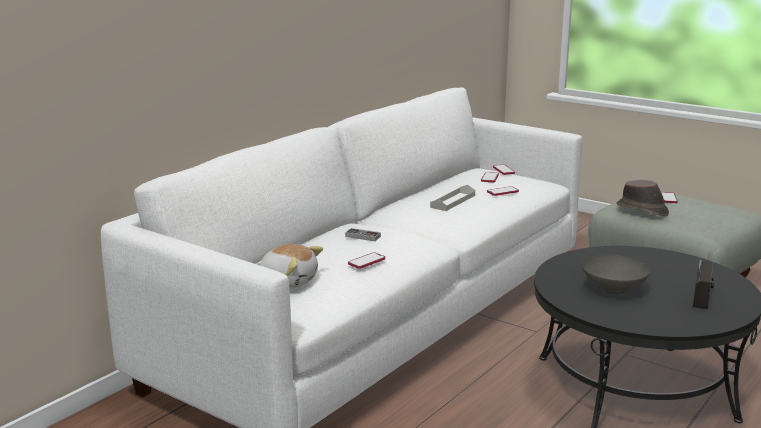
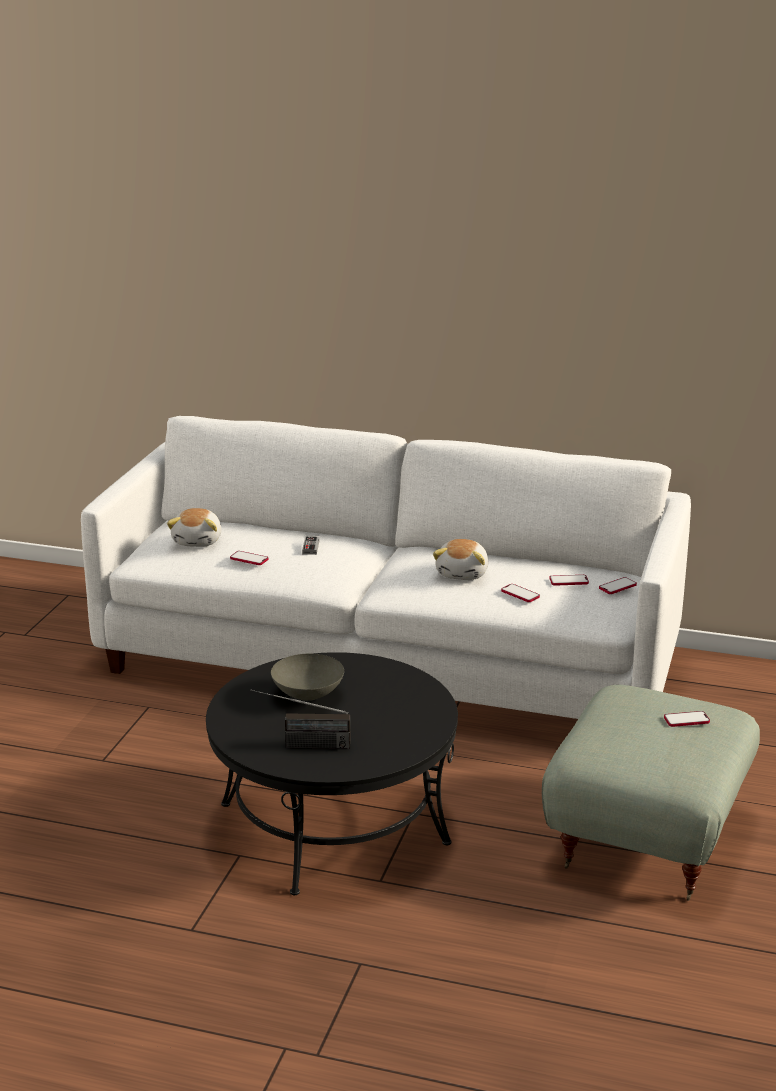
camera: 70 degrees right, 5 degrees up
(453, 201) = (463, 573): grey tray -> plush toy
(642, 210) = (615, 704): brown hat -> none

